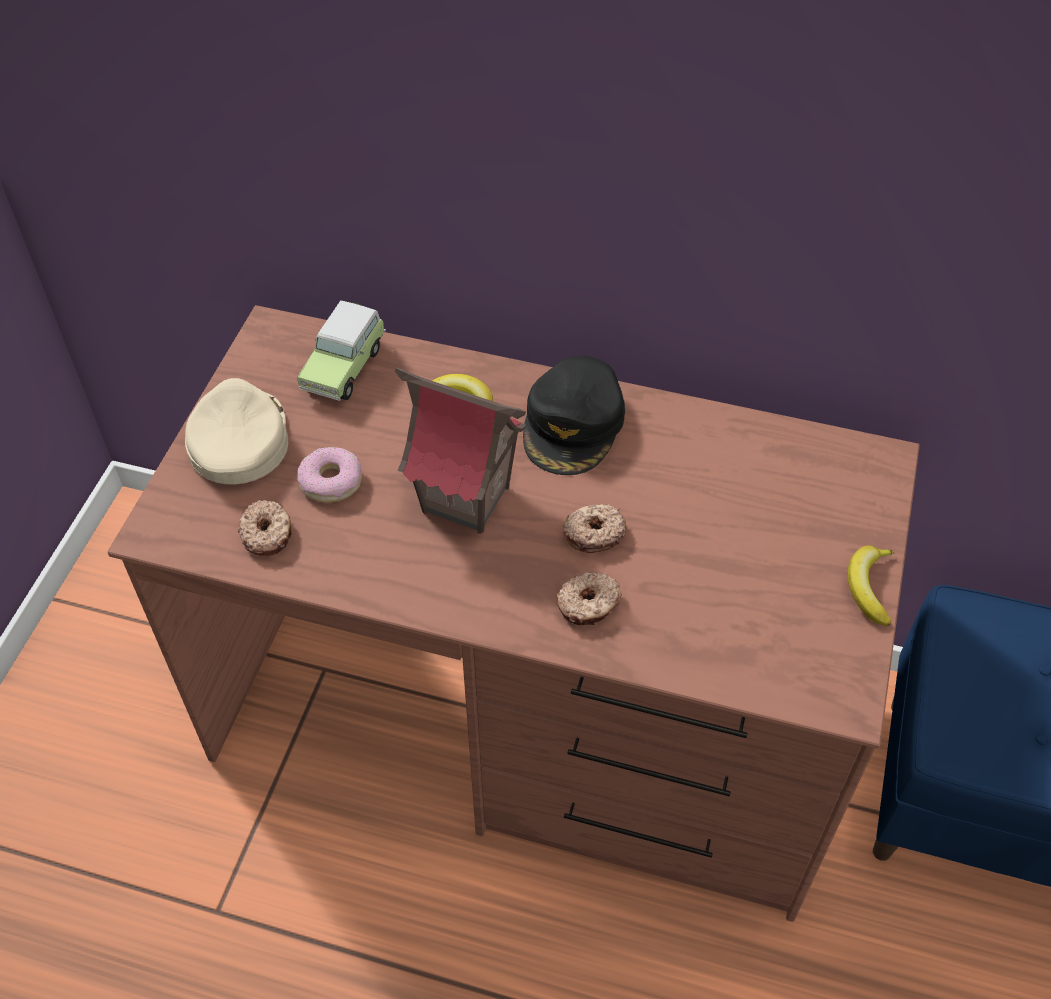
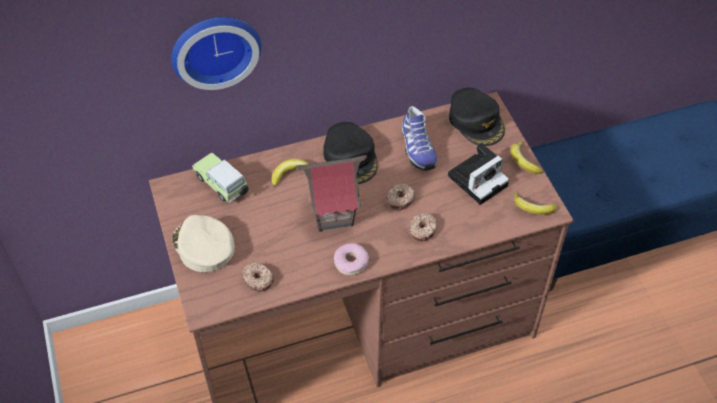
camera: 35 degrees left, 0 degrees up
(331, 481) = (265, 241): donut -> donut (351, 262)
(345, 366) = (223, 185): toy car -> toy car turned 150 degrees clockwise
(380, 108) = (214, 48): none -> wall clock
(694, 466) = (416, 148): none -> shoe
(759, 573) = (478, 179): none -> camera
(816, 678) = (532, 208): none -> banana
(839, 475) = (476, 121): none -> black cap

